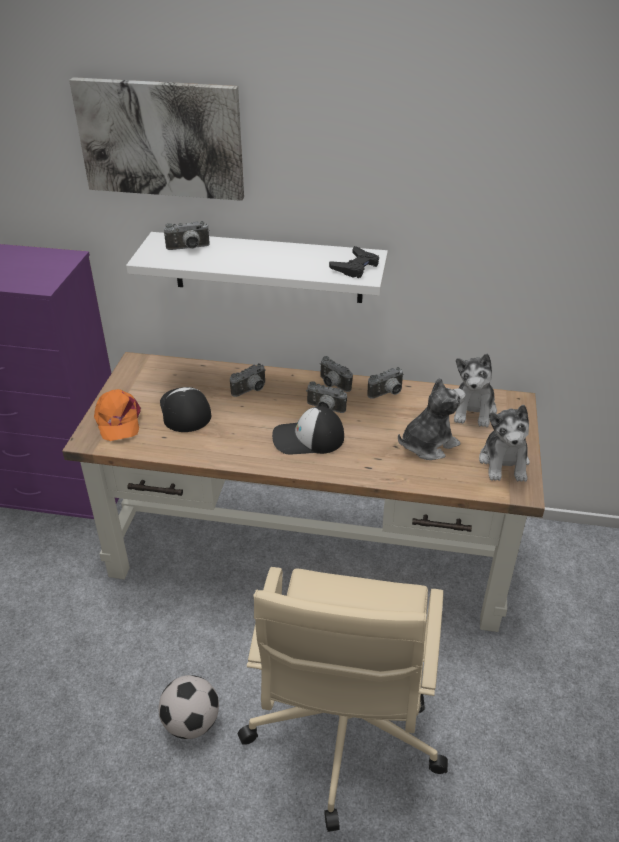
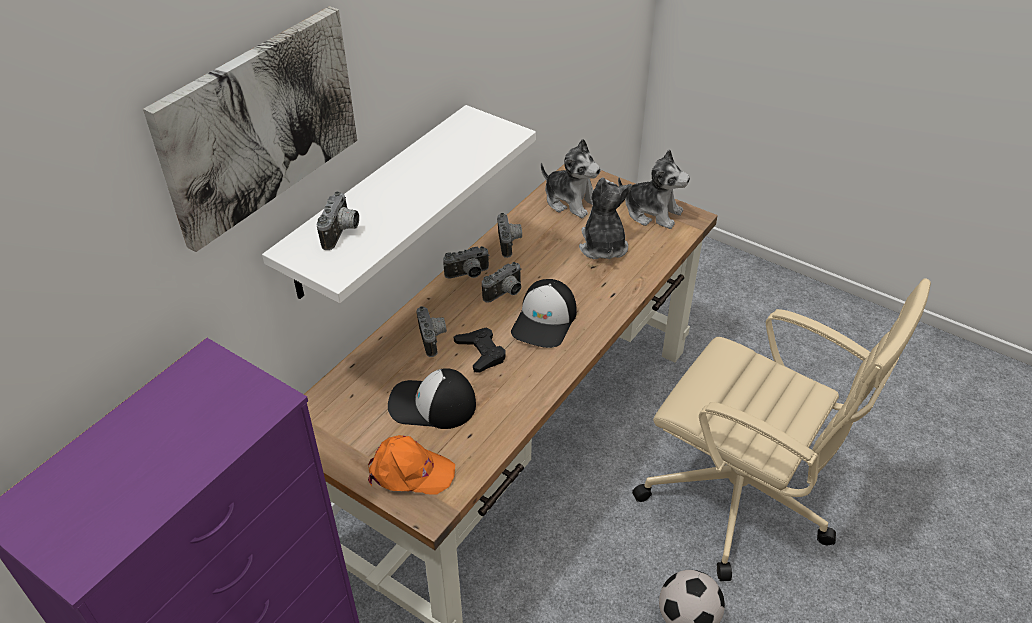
camera: 65 degrees left, 5 degrees up
(355, 267) = (486, 133): black game controller -> black game controller (481, 353)

